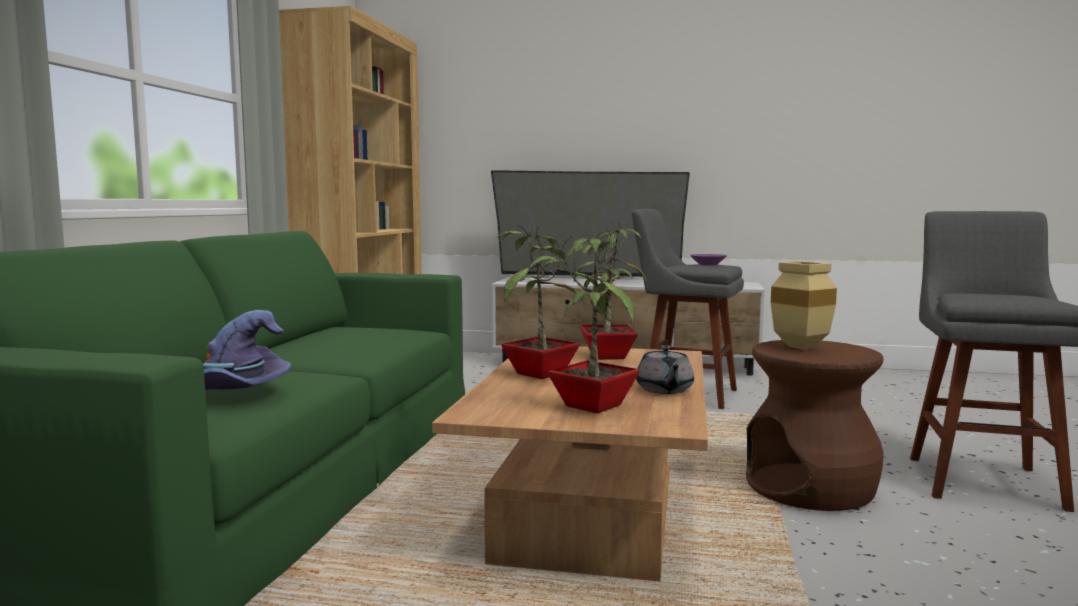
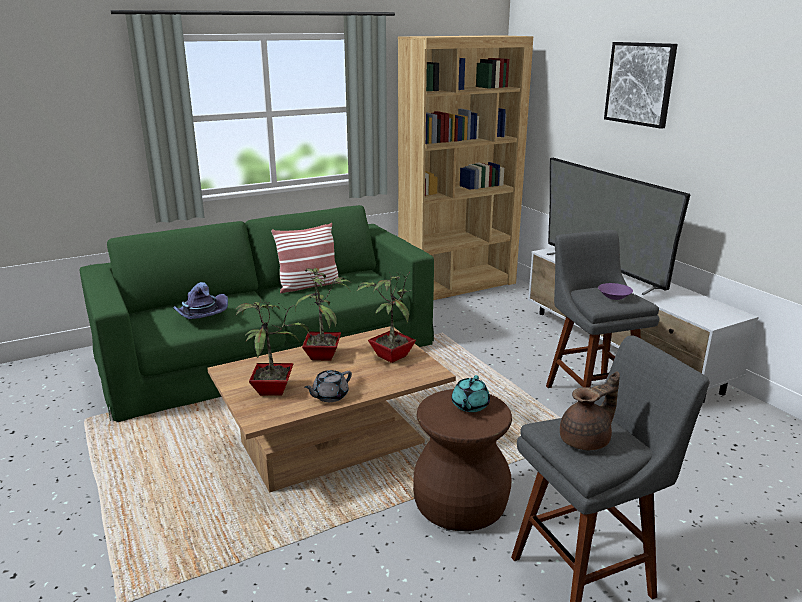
camera: 50 degrees right, 15 degrees up
(309, 343) = (309, 285): none -> pillow
(575, 85) = (640, 84): none -> picture
(804, 347) = (469, 406): beige vase -> turquoise teapot
(1008, 296) = (586, 440): none -> brown teapot

